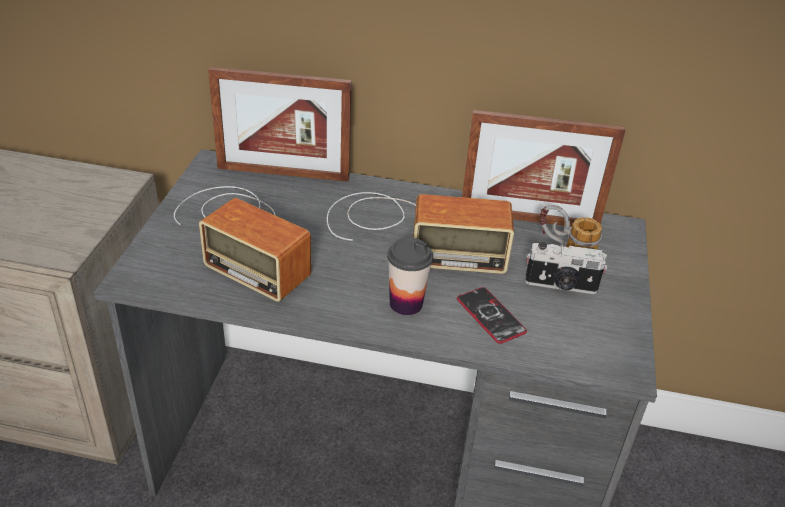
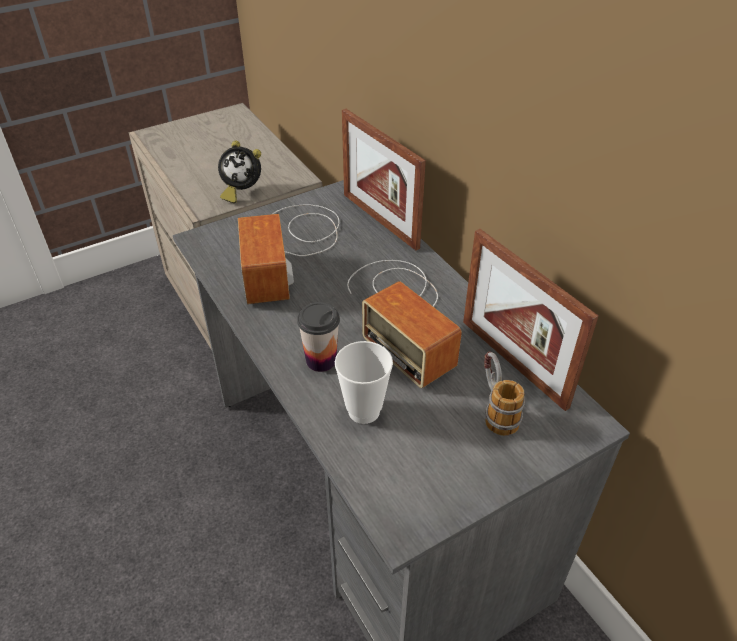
camera: 50 degrees right, 5 degrees up
(80, 222) = (241, 192): none -> alarm clock
(490, 316) = (364, 411): phone -> cup
(561, 286) = (454, 430): camera -> none

